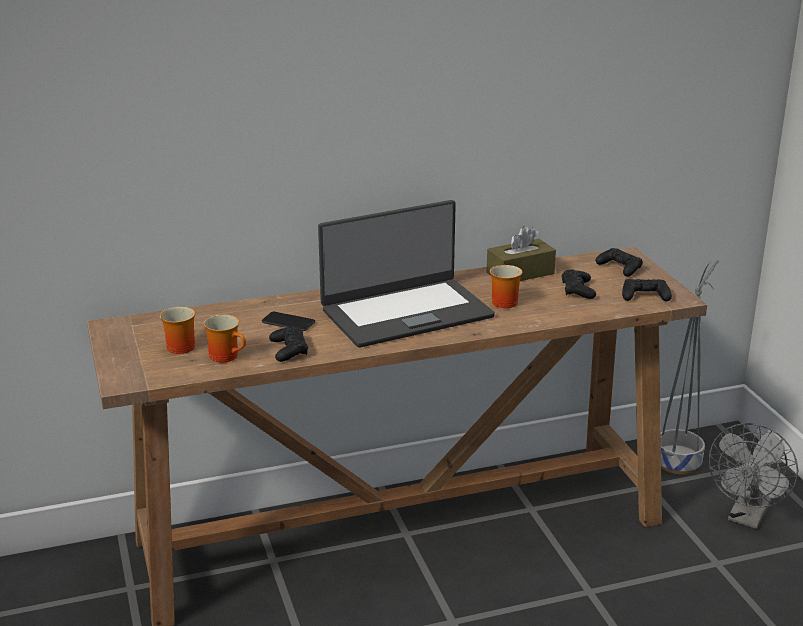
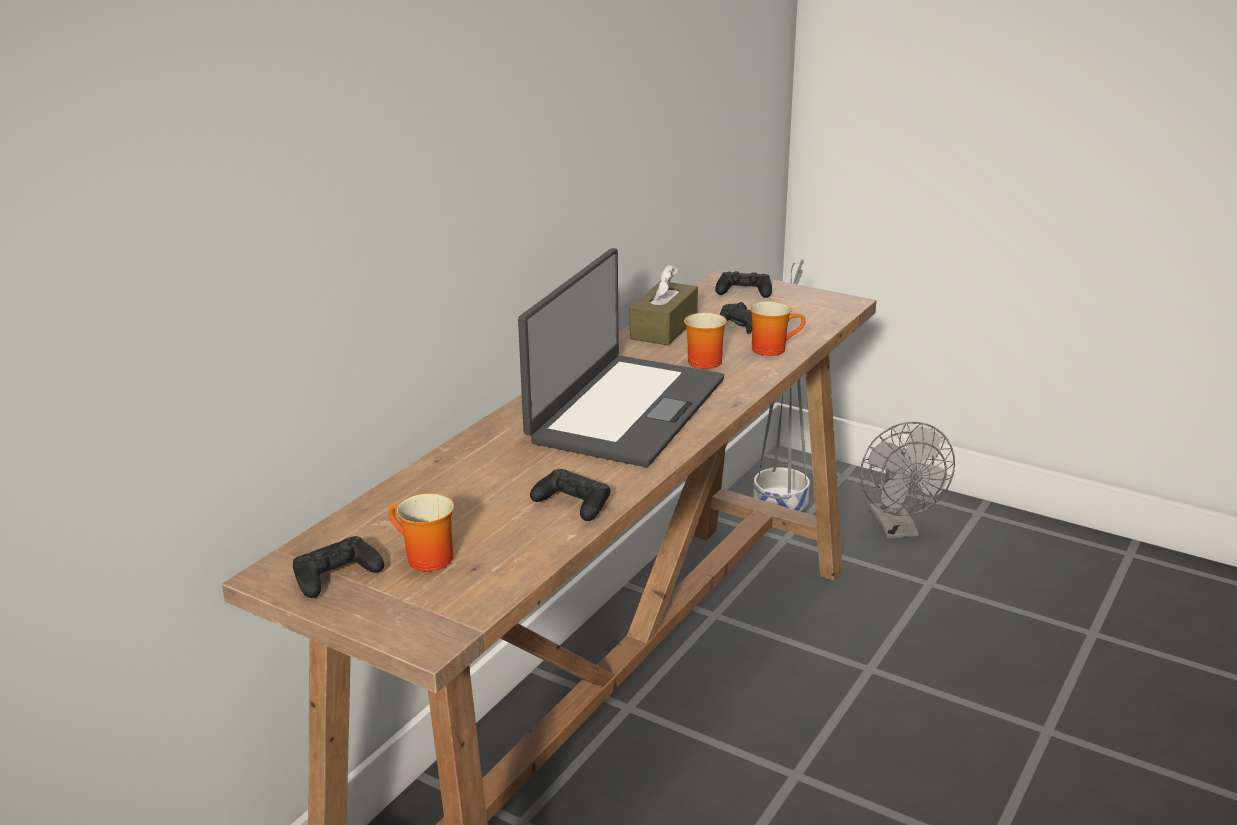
camera: 40 degrees left, 0 degrees up
(227, 356) = (512, 542): mug -> mug (772, 348)
(288, 322) = (512, 472): phone -> none
(645, 296) = (815, 310): black game controller -> black game controller (336, 576)

